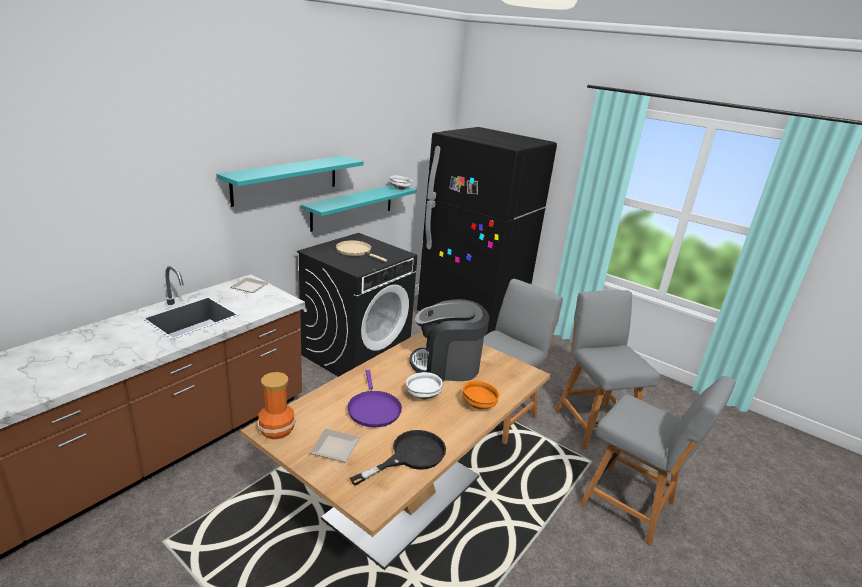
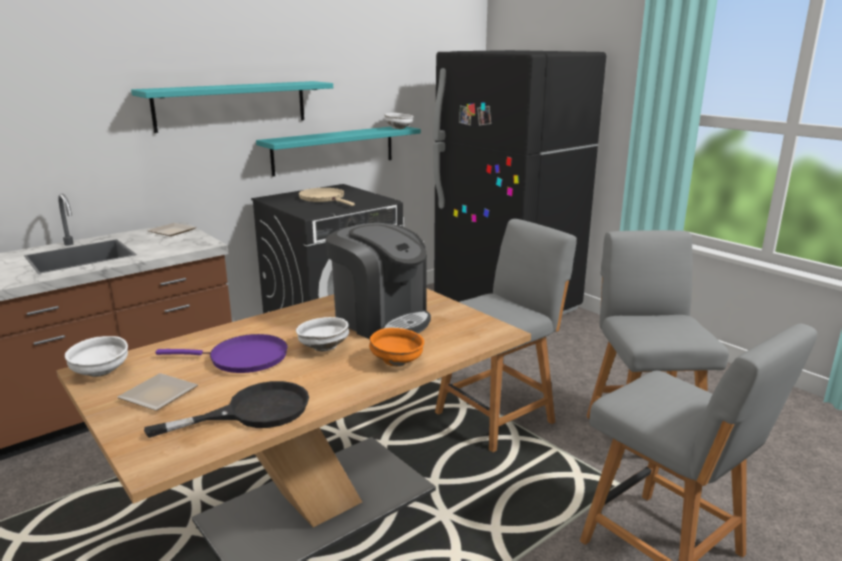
camera: 15 degrees right, 5 degrees down
(277, 430) = (100, 372): vase -> white bowl
(373, 409) = (243, 358): purple frying pan -> purple frying pan turned 90 degrees counterclockwise
(447, 365) = (381, 318): coffee machine -> coffee machine turned 150 degrees counterclockwise

